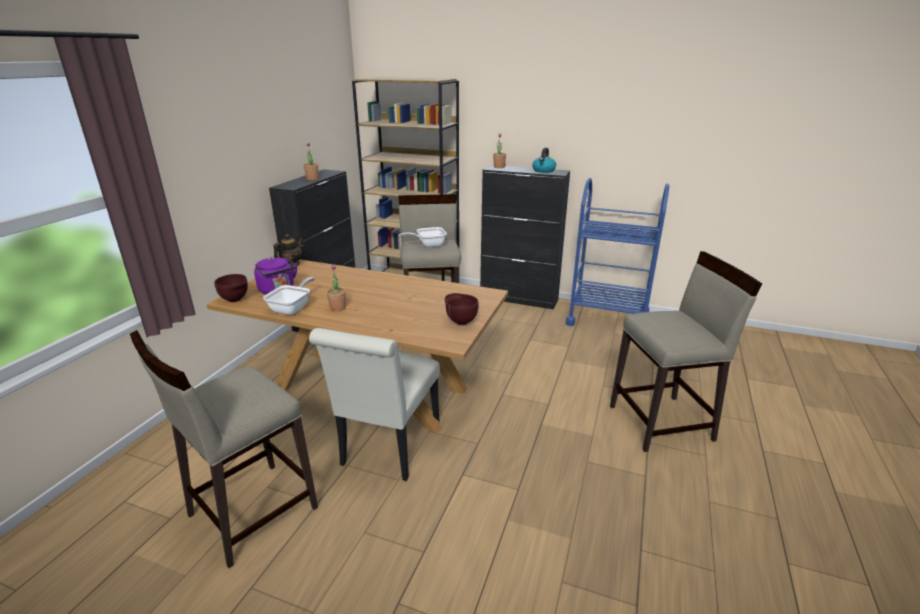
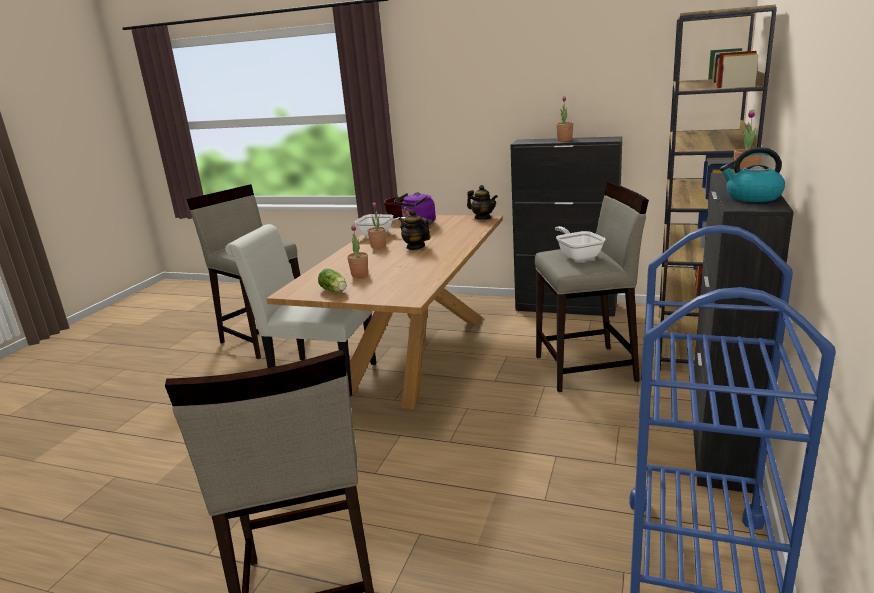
camera: 90 degrees right, 5 degrees down
(358, 291) = (415, 247): none -> teapot
(422, 313) = (359, 274): none -> potted plant
(460, 322) = (334, 291): brown bowl -> lettuce

